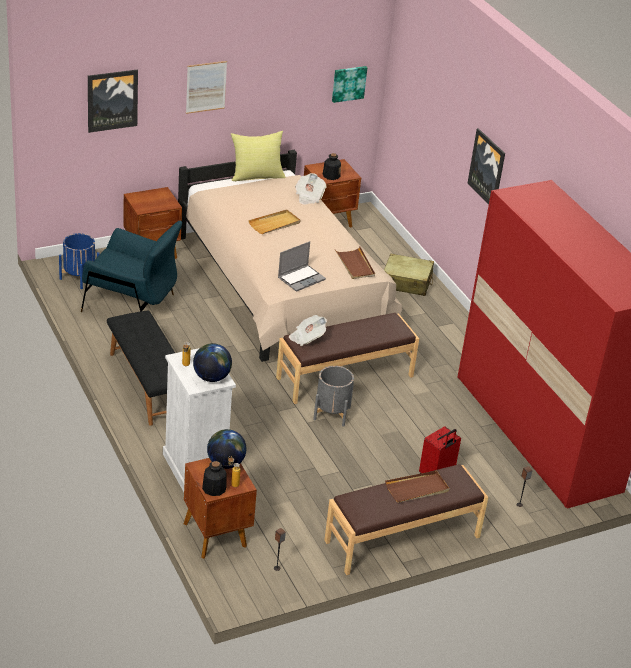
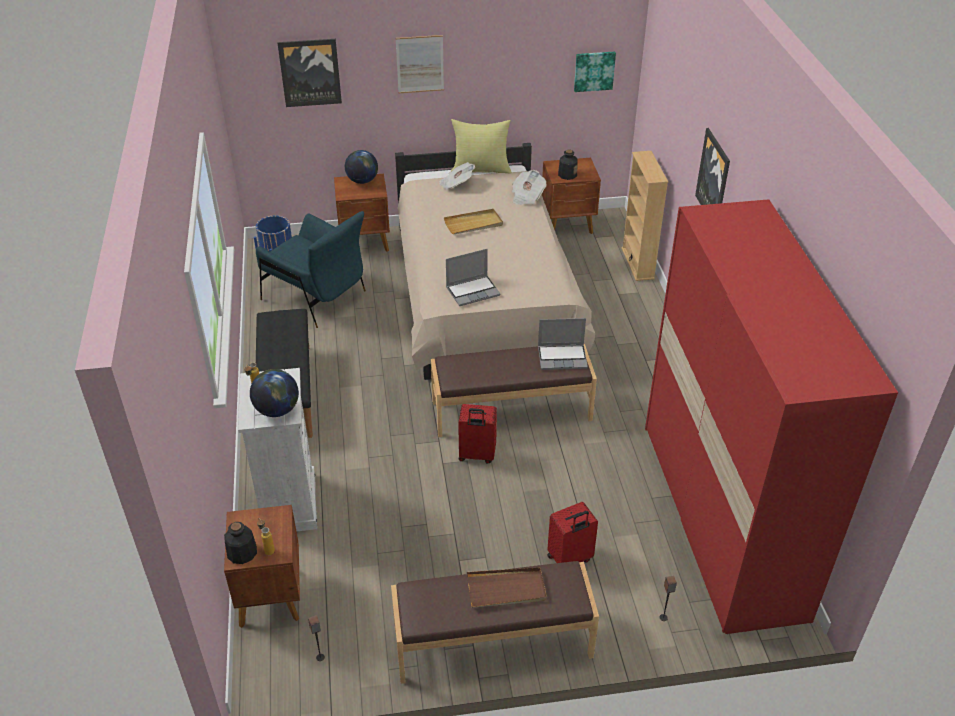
camera: 20 degrees right, 5 degrees up
(225, 463) = (273, 519): globe -> globe (362, 181)
(307, 338) = (460, 363): newspaper -> newspaper (456, 184)
(332, 413) = (476, 455): grey planter -> red suitcase
(355, 265) = (544, 280): brown tray -> none
(387, 325) = (563, 357): none -> laptop
(400, 249) = (637, 263): none -> beige bookcase
(406, 282) = (629, 303): beige suitcase -> none

